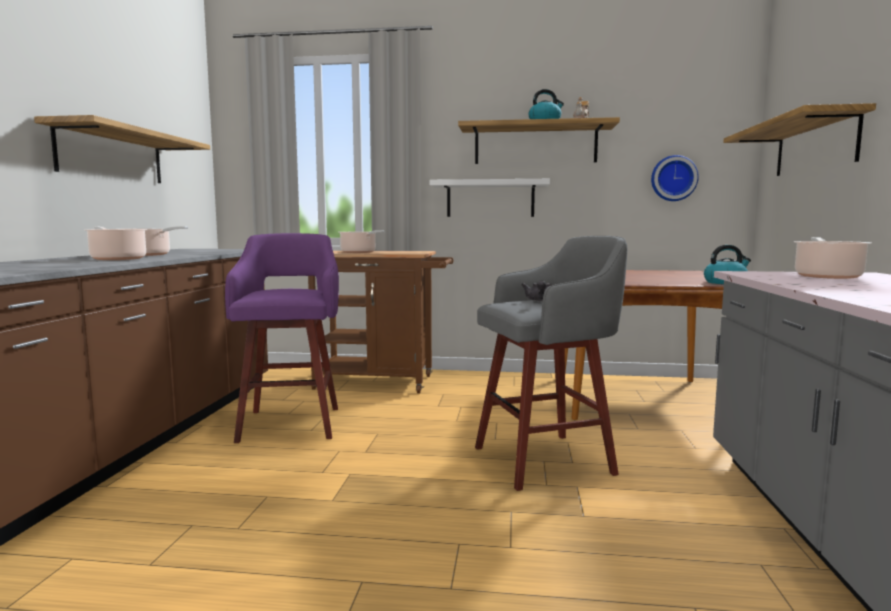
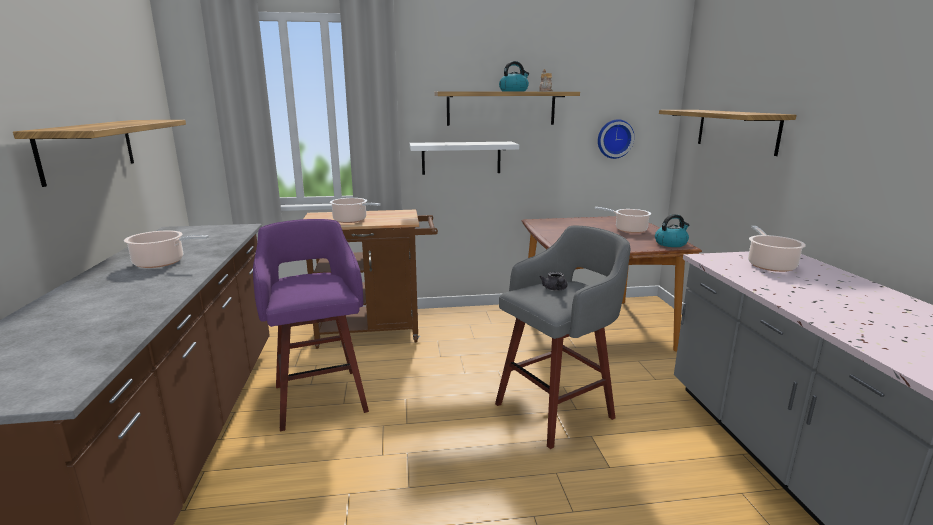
camera: 15 degrees left, 10 degrees up
(117, 259) = (147, 284): cooking pot -> cooking pot (628, 229)

